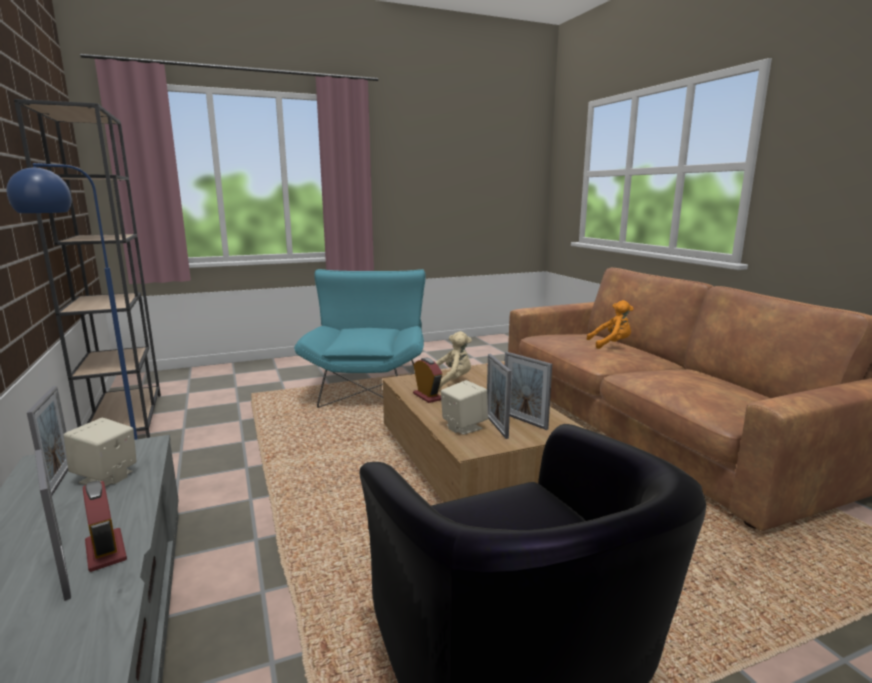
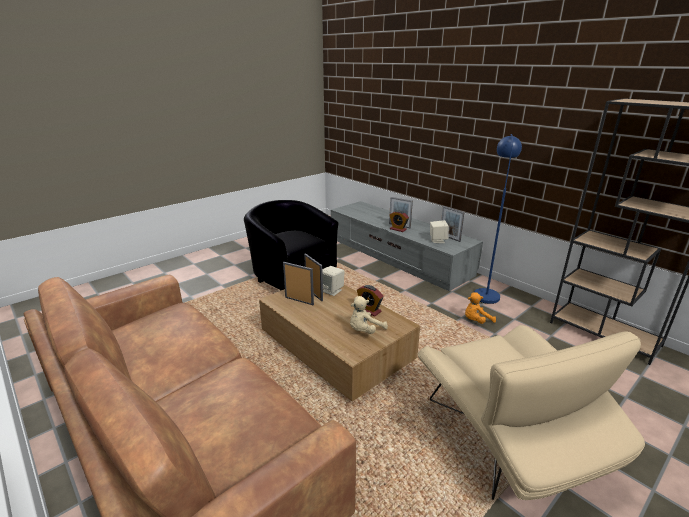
camera: 160 degrees right, 10 degrees up
(369, 385) = (509, 441): turquoise armchair -> beige armchair
(611, 344) = (211, 410): orange plush toy -> orange plush toy (476, 321)

